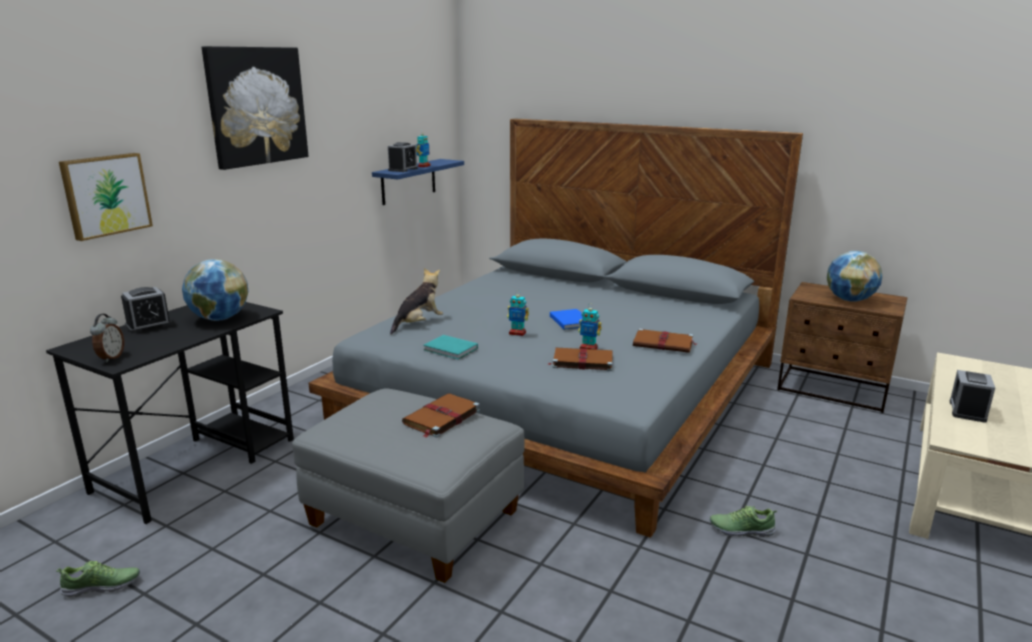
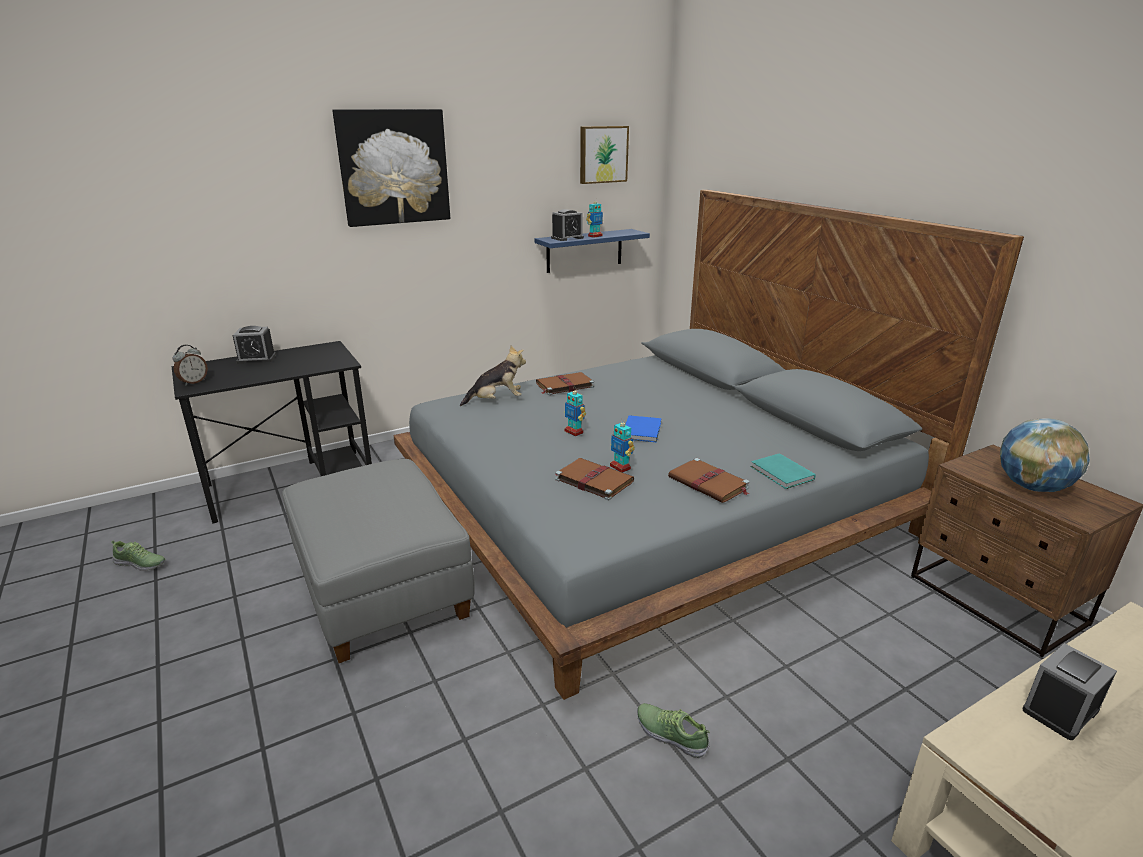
camera: 30 degrees right, 5 degrees up
(105, 195) = (231, 242): picture -> picture (602, 154)
(219, 318) = (307, 363): globe -> none
(441, 418) = (398, 503): brown book -> brown book (564, 385)
(451, 349) = (489, 435): turquoise book -> turquoise book (782, 474)

